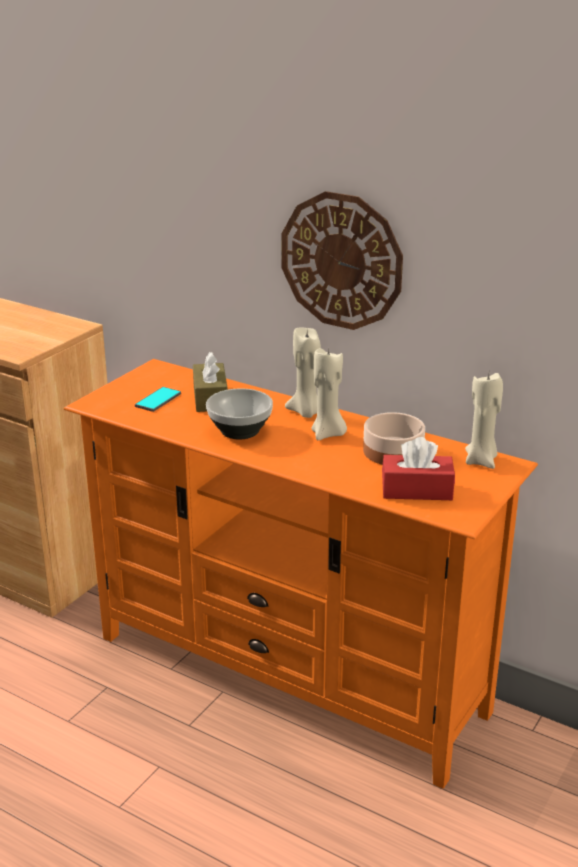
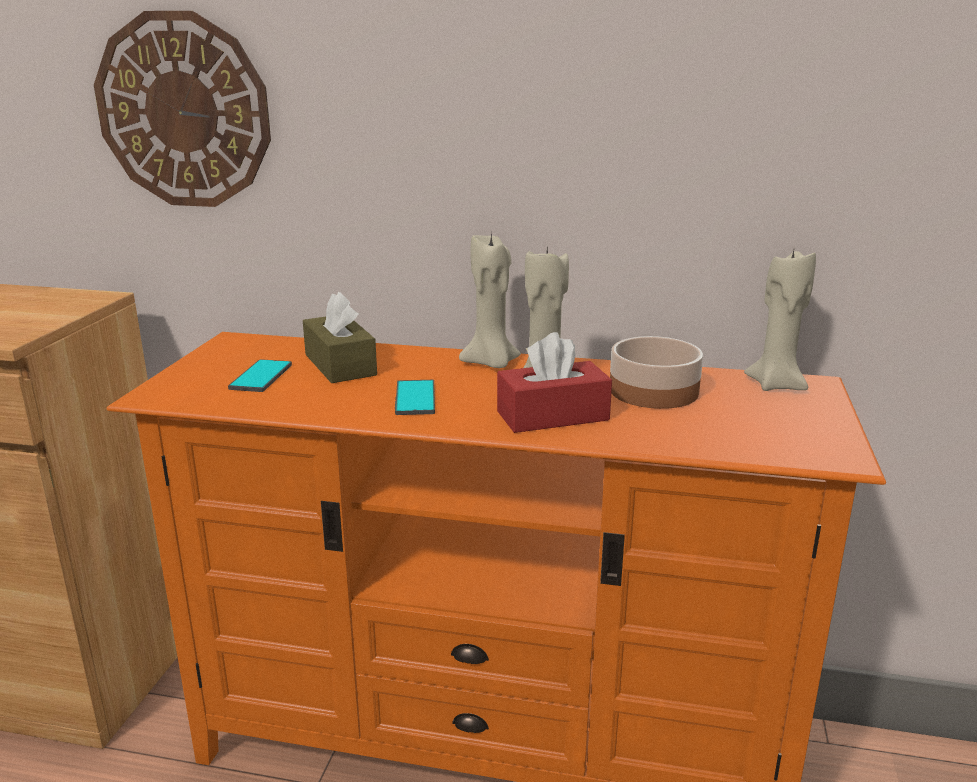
camera: 20 degrees left, 5 degrees down
(239, 431) = (415, 398): bowl -> phone
(341, 261) = (525, 132): wall clock -> wall clock (183, 111)
(417, 490) = (739, 432): red tissue box -> red tissue box (552, 416)

